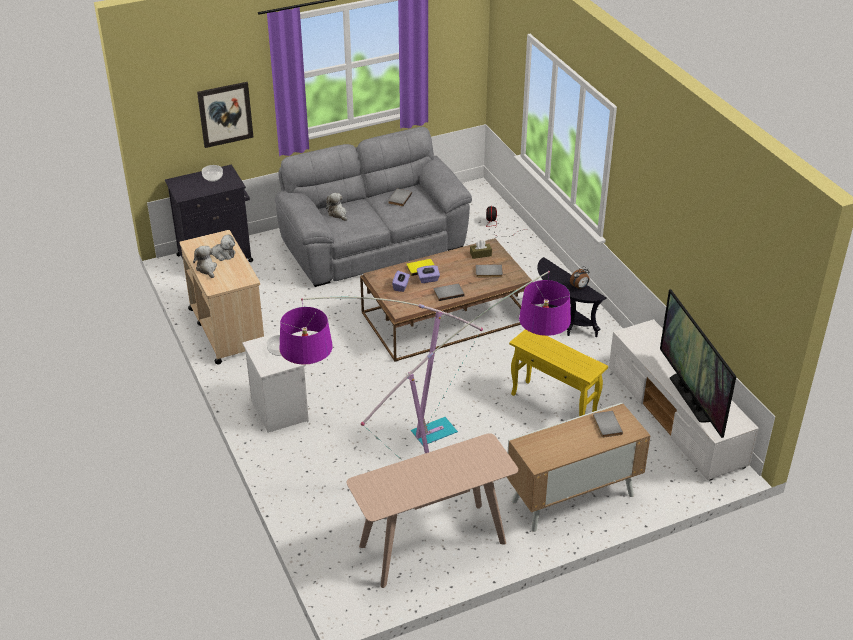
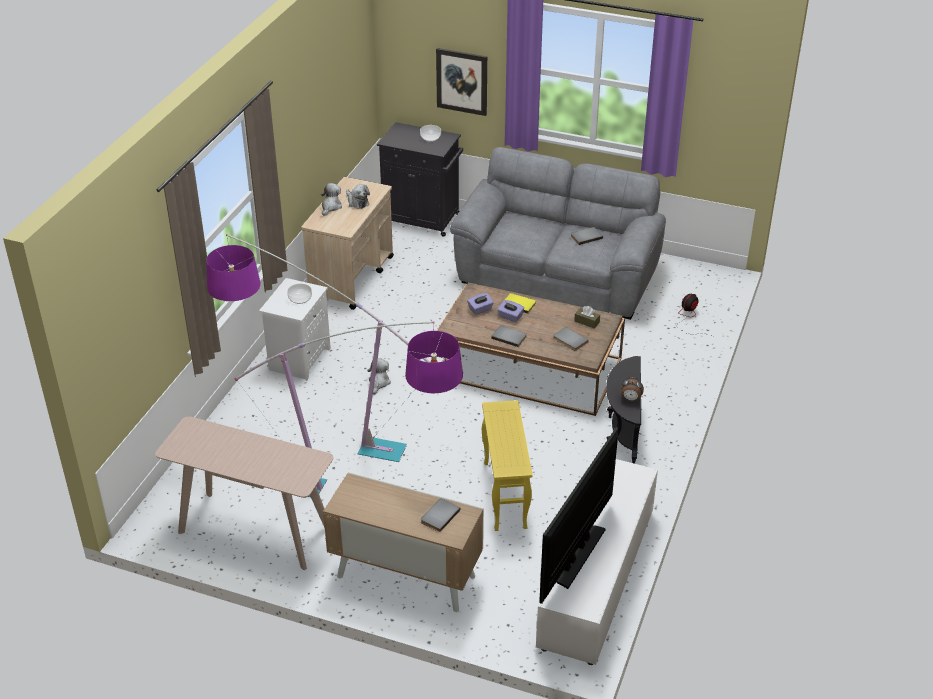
camera: 45 degrees right, 0 degrees up
(338, 214) = (517, 223): plush toy -> plush toy (378, 383)

